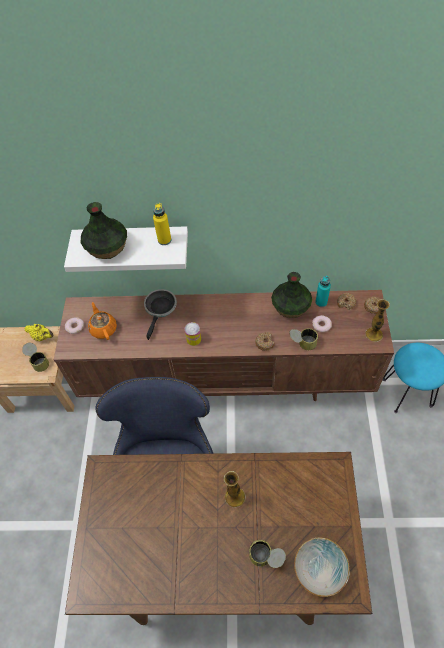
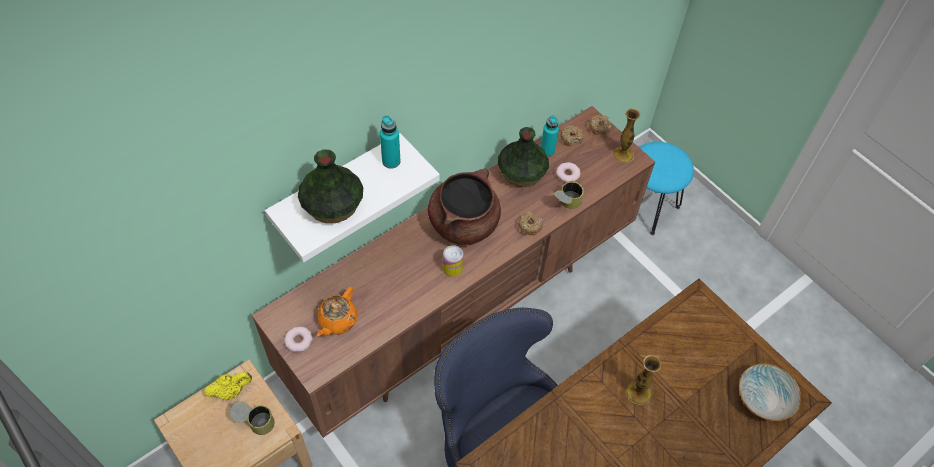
camera: 45 degrees left, 0 degrees up
(103, 328) = (337, 321): orange teapot -> orange teapot turned 90 degrees counterclockwise
(160, 309) = (384, 258): frying pan -> none
(164, 240) = (391, 161): yellow bottle -> turquoise bottle
(225, 317) = (463, 224): none -> brown cooking pot
(266, 558) = (714, 425): can -> none

